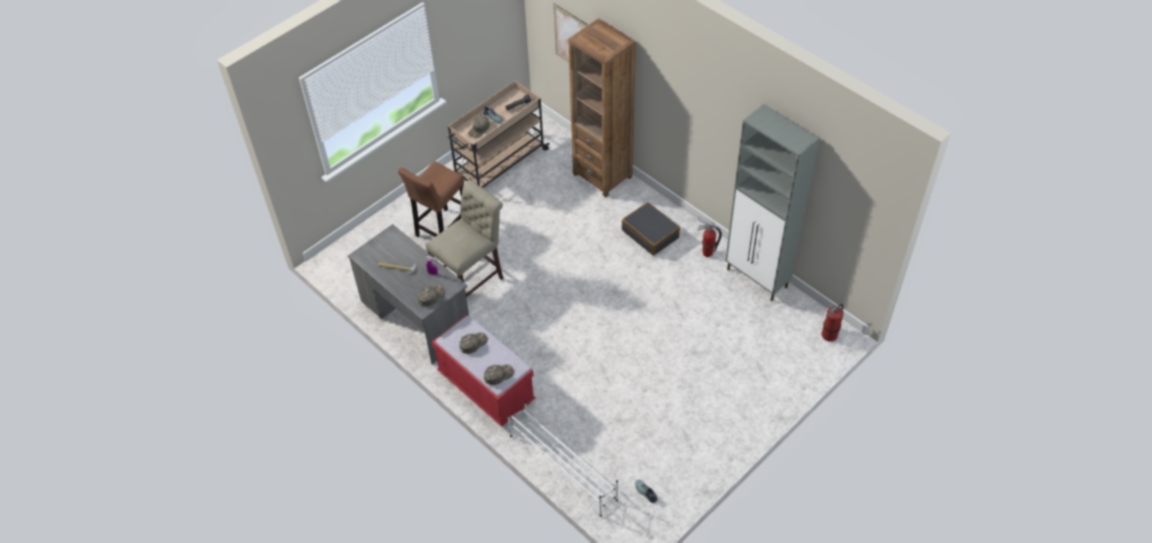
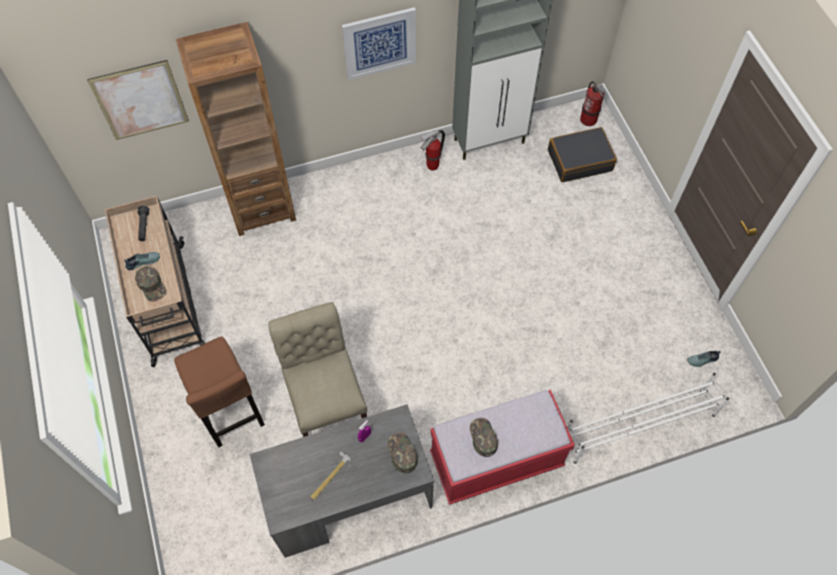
camera: 65 degrees left, 10 degrees up
(498, 375) = (544, 428): green cap -> none
(650, 234) = (375, 203): black suitcase -> black suitcase (579, 160)
(708, 128) = (379, 43): none -> picture

